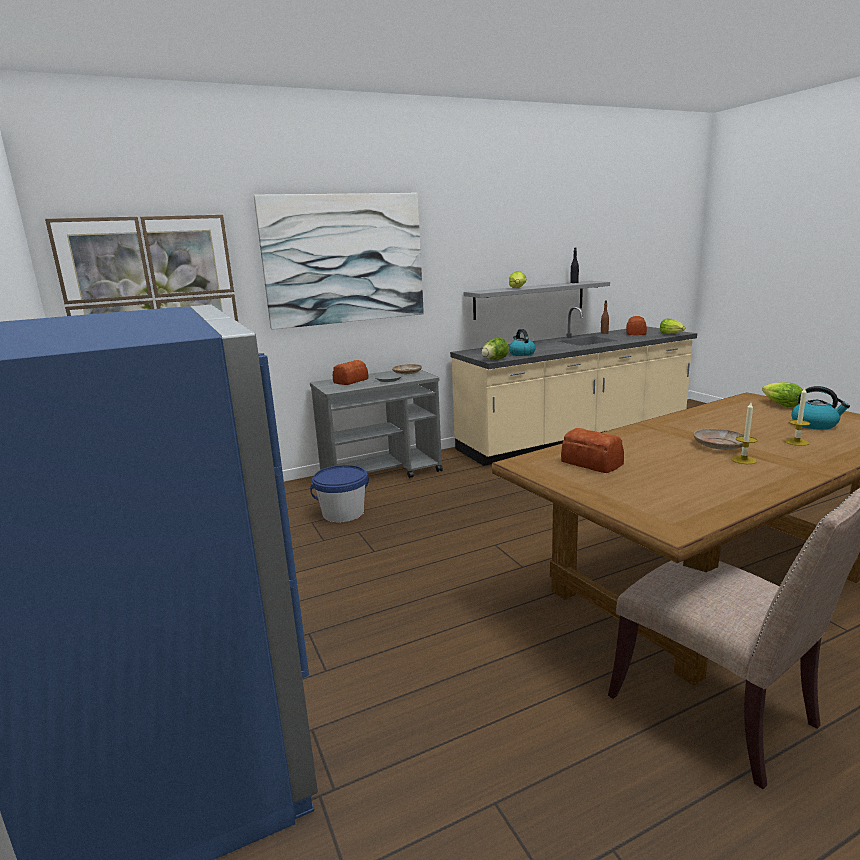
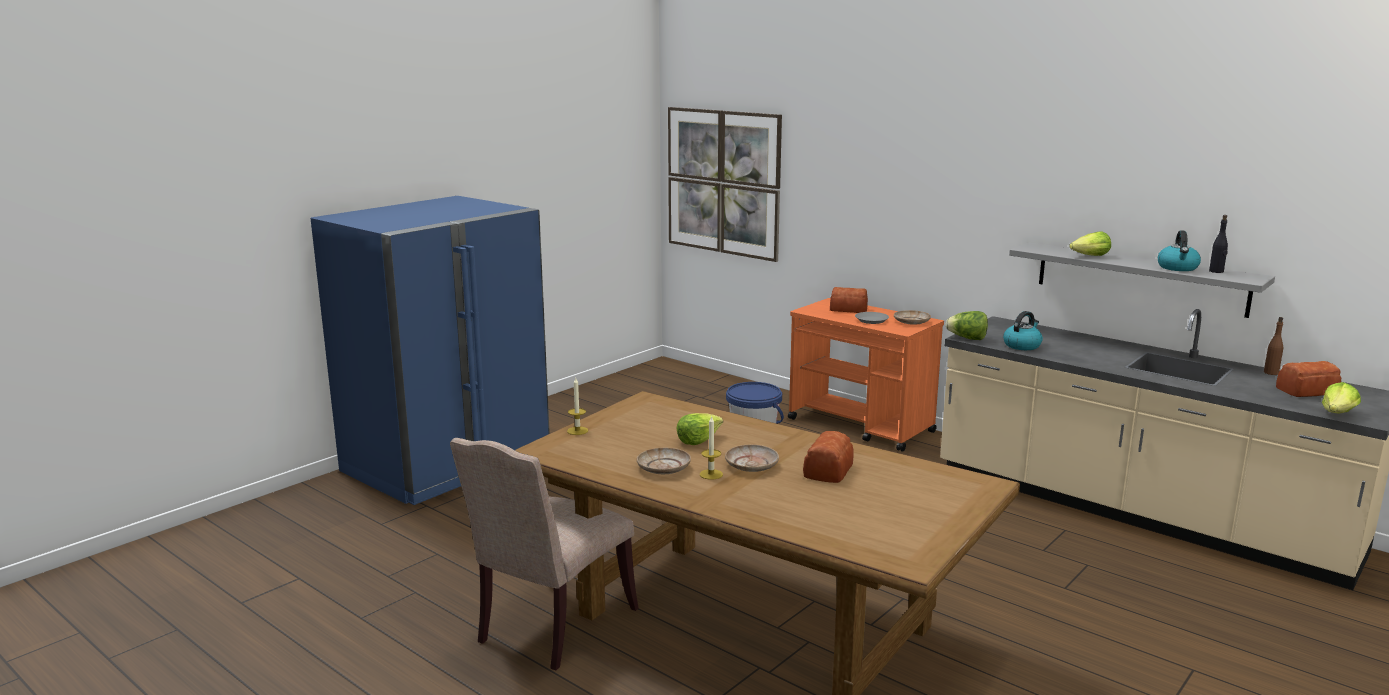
camera: 65 degrees right, 0 degrees up
(344, 259) = (885, 174): picture -> none
(382, 473) = (861, 426): grey cart -> orange cart
(592, 464) = (660, 421): bread -> bread (826, 471)
(728, 475) = (663, 468): none -> beige plate
(780, 405) = (962, 498): lettuce -> lettuce (698, 440)
(796, 442) = (792, 499): candle -> candle (577, 431)
(815, 424) = (877, 512): kettle -> kettle (1178, 268)

